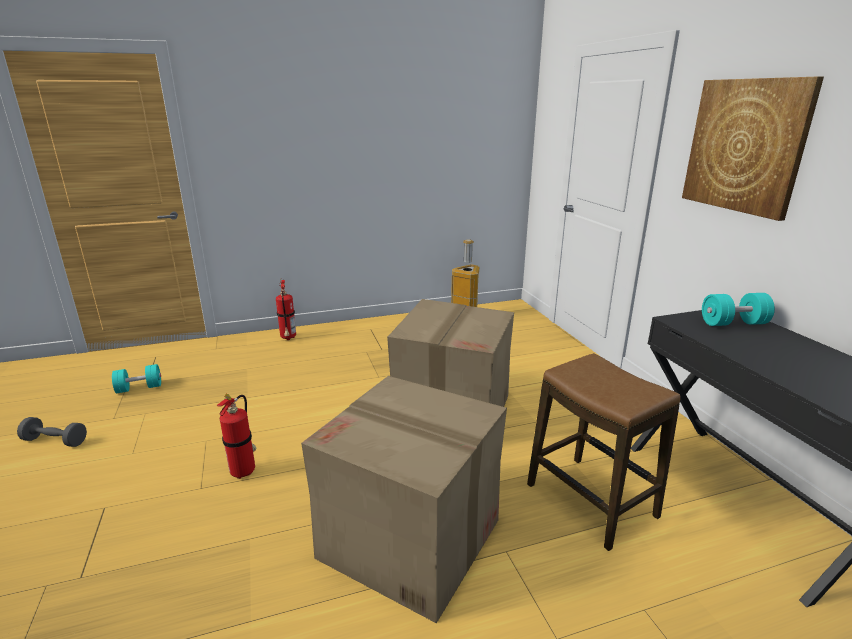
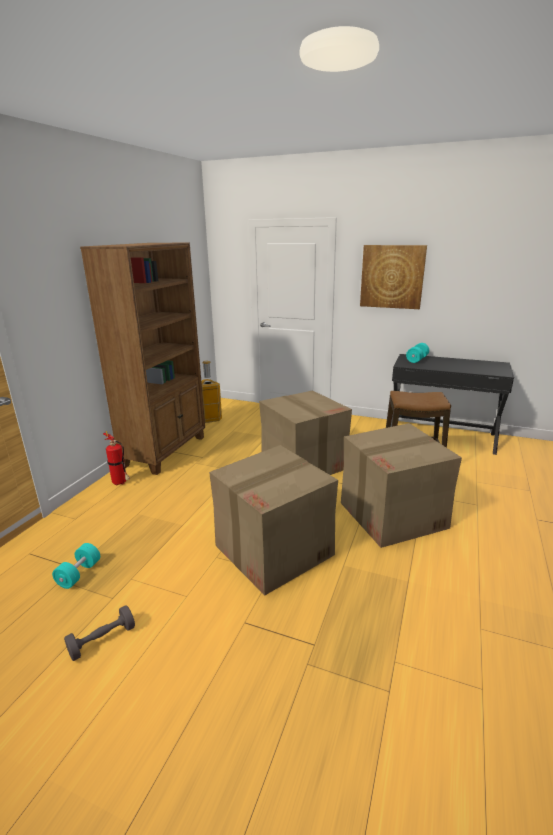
camera: 50 degrees left, 0 degrees up
(244, 471) = (274, 549): fire extinguisher -> cardboard box
(369, 329) = (166, 451): none -> brown bookcase

